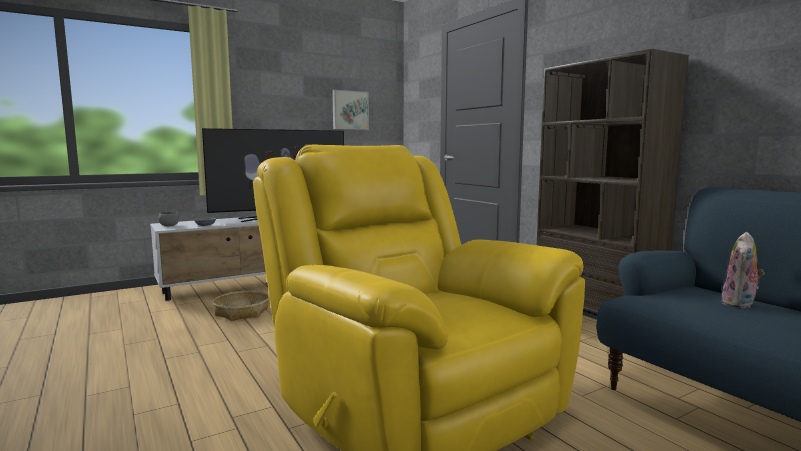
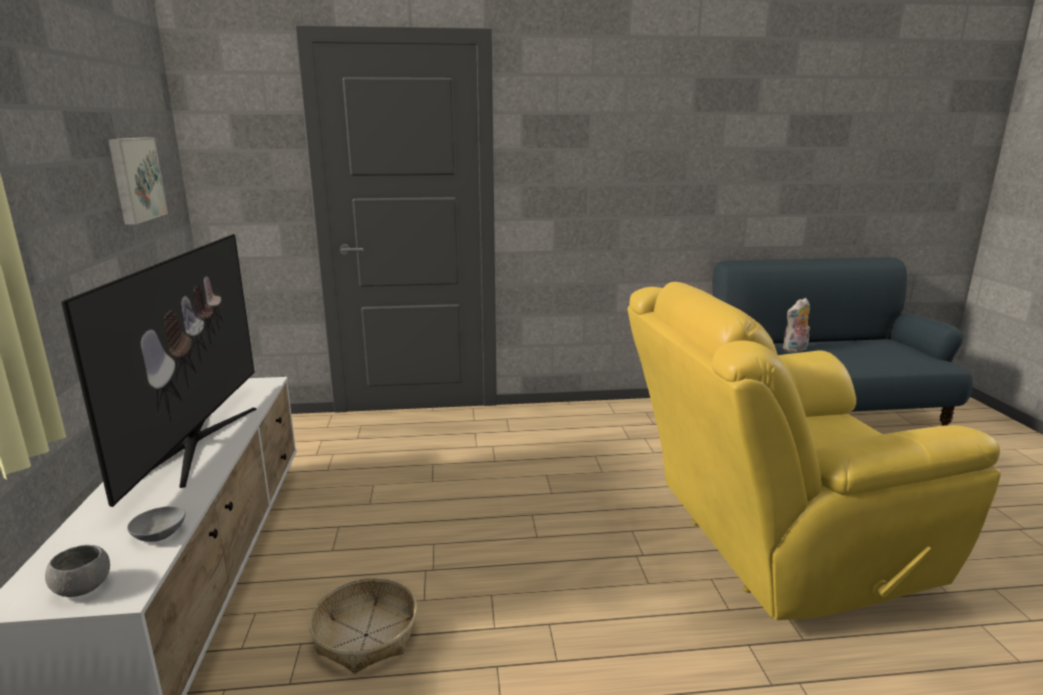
camera: 65 degrees left, 10 degrees up
(595, 330) = (635, 409): brown bookcase -> none
(740, 304) = (795, 349): plush toy -> plush toy turned 90 degrees clockwise

